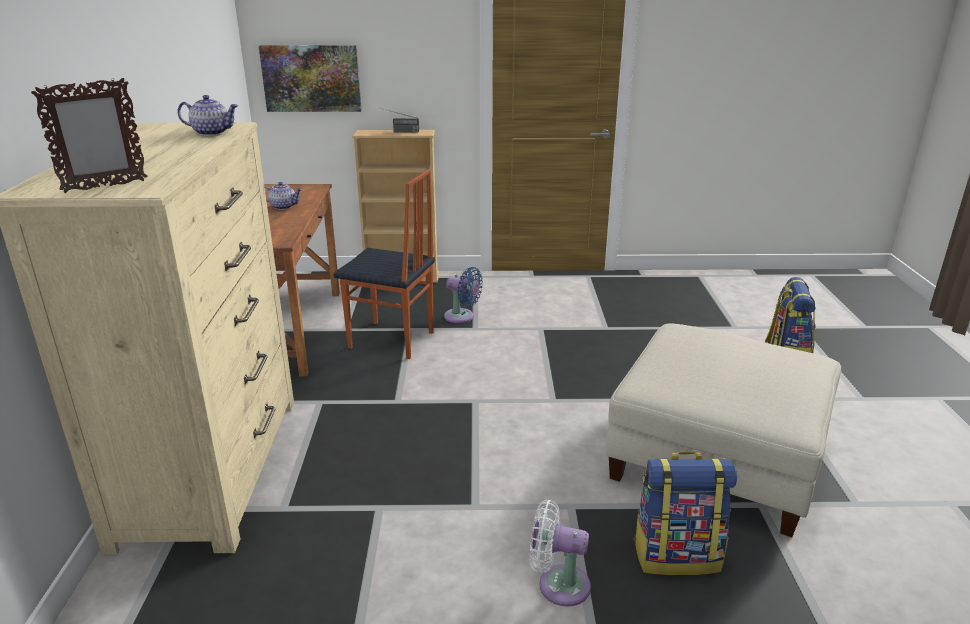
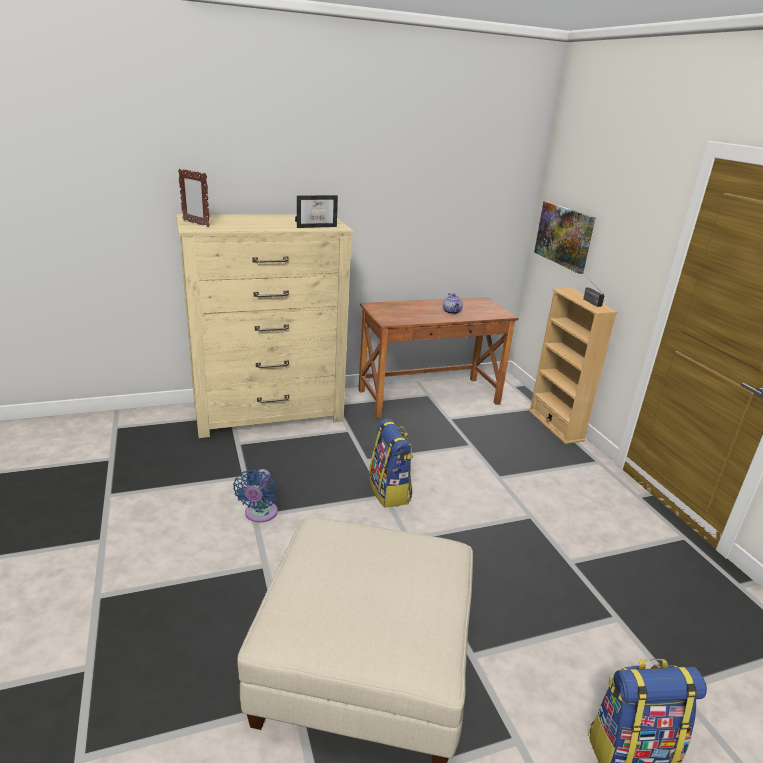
camera: 70 degrees right, 0 degrees up
(212, 133) = (316, 226): teapot -> picture frame
(391, 341) = (447, 441): chair -> none
(462, 317) = (513, 467): blue fan -> blue fan (260, 514)
(558, 584) = (179, 567): white fan -> none
(677, 555) = (215, 634): backpack -> backpack (390, 491)

